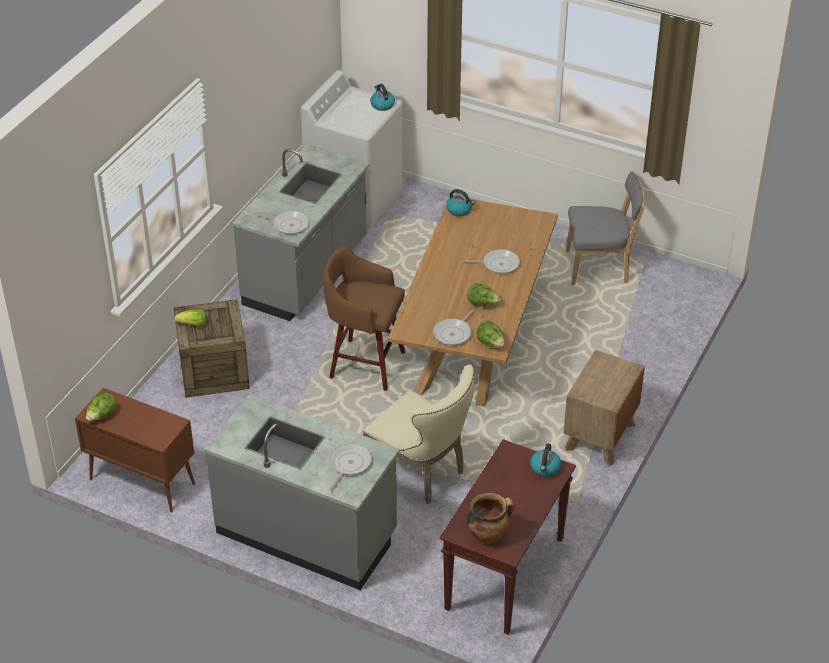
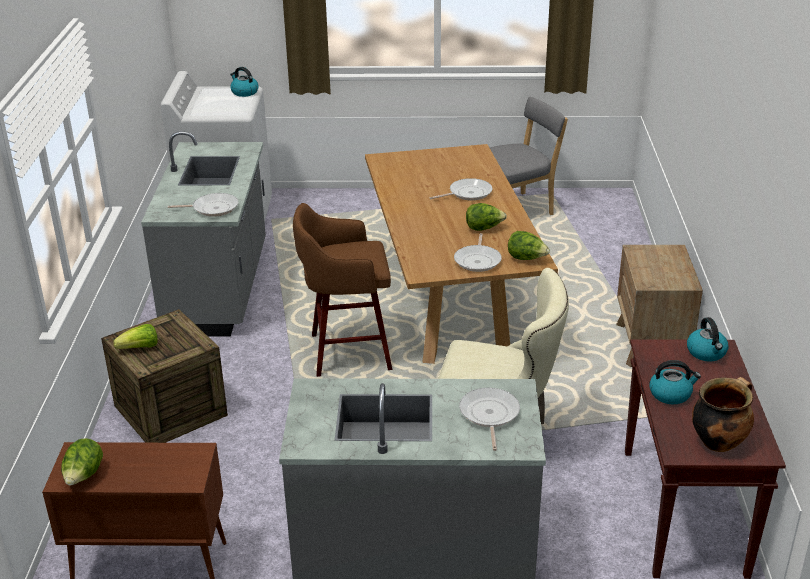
camera: 25 degrees left, 10 degrees down
(459, 210) = (386, 162): kettle -> kettle (671, 394)

